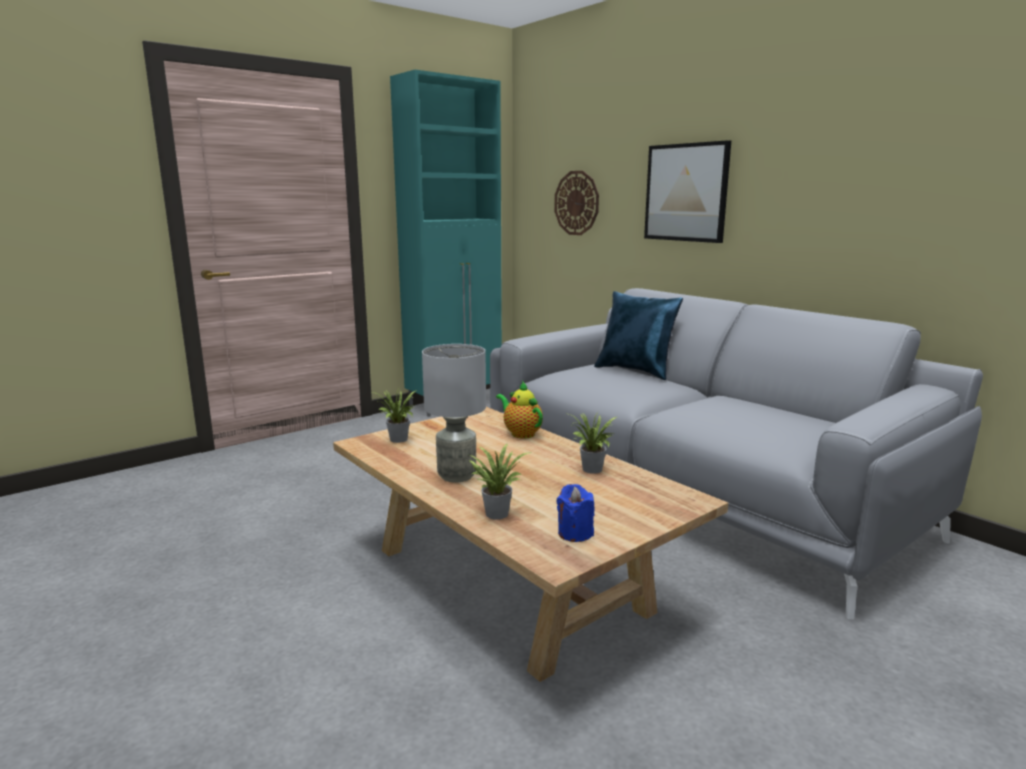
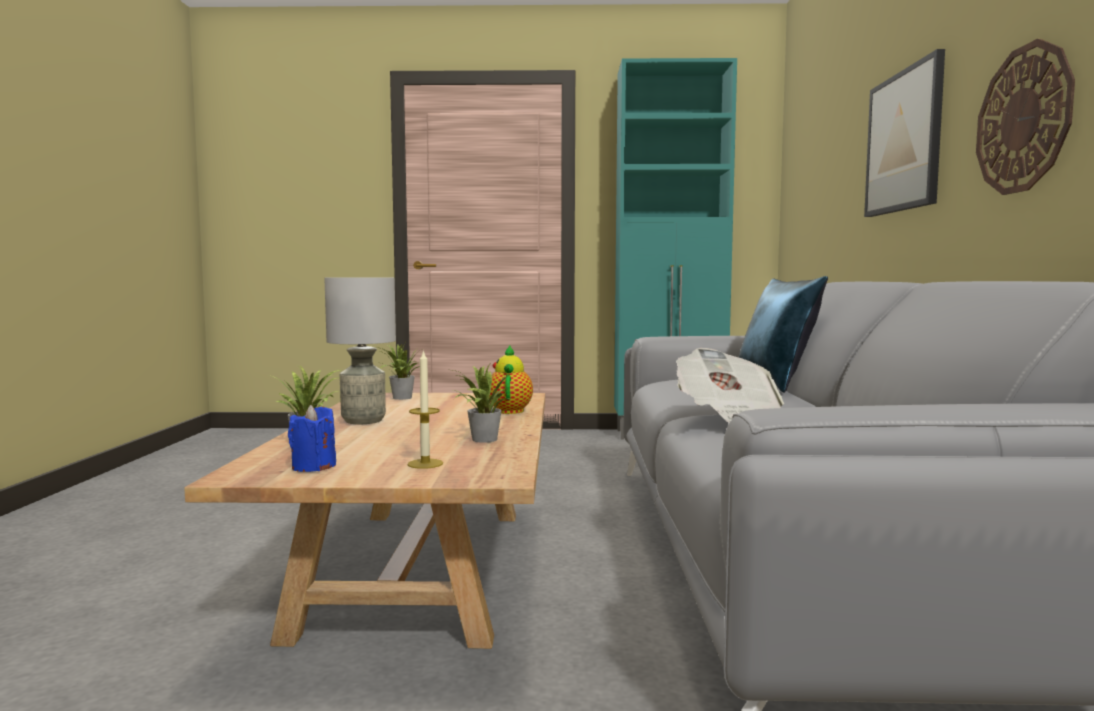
camera: 40 degrees right, 10 degrees down
(576, 203) = (819, 188): wall clock -> wall clock (1023, 119)
(626, 504) = (425, 464): none -> candle
(698, 412) = (728, 416): none -> newspaper

